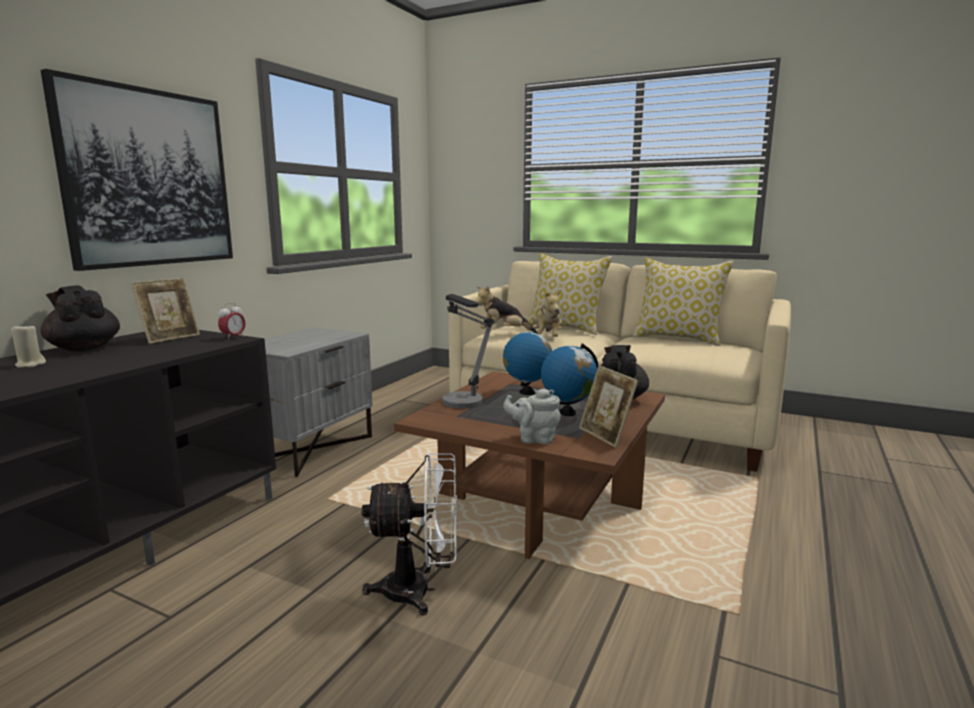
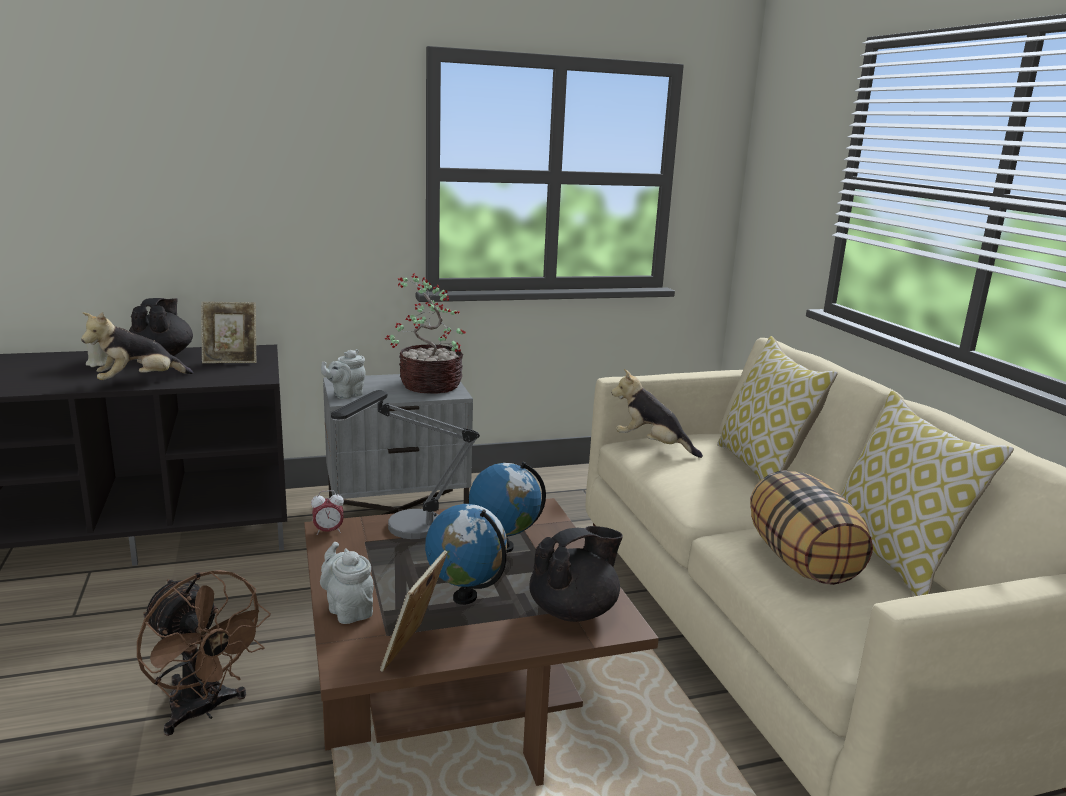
camera: 45 degrees right, 5 degrees up
(149, 178) = (269, 193): picture -> none
(233, 337) = (263, 375): alarm clock -> alarm clock (328, 531)
(279, 350) = (346, 395): none -> grey teapot
(320, 334) = (428, 385): none -> potted plant
(420, 590) = (203, 711): white fan -> brown fan
(548, 338) = (681, 477): plush toy -> plush toy (138, 382)
(661, 348) = (802, 562): none -> pillow

